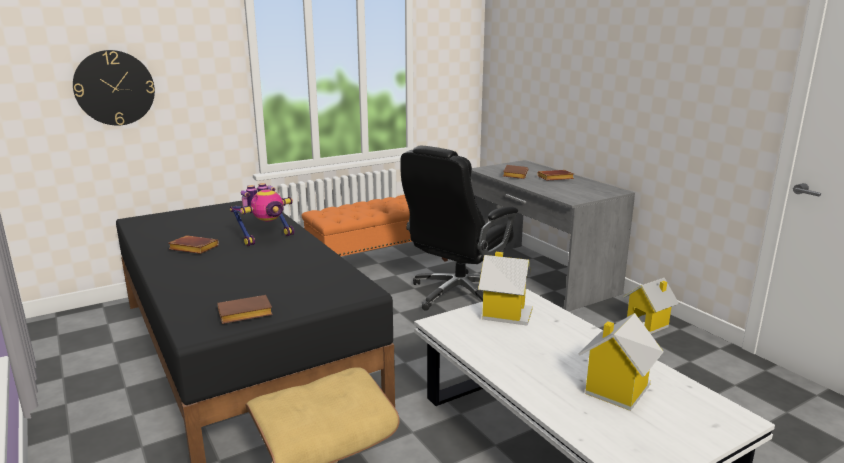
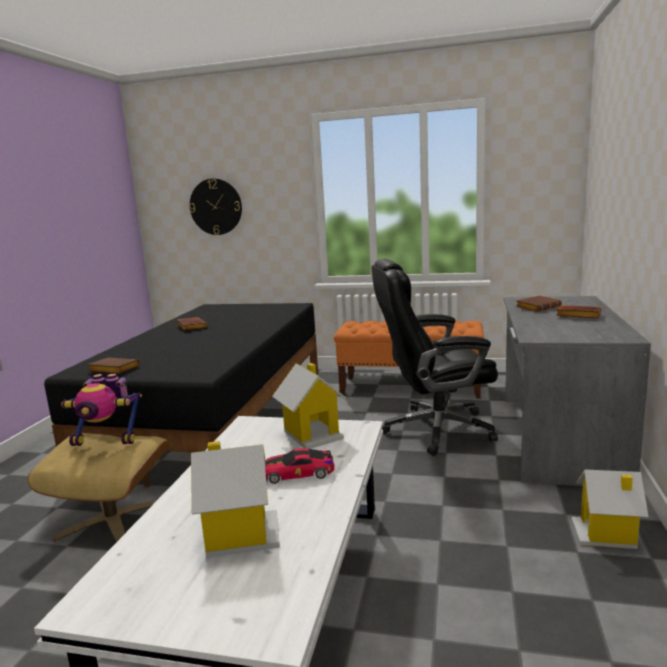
camera: 45 degrees right, 5 degrees down
(266, 238) = (243, 328): toy robot -> toy robot (107, 440)
(558, 341) = (297, 473): none -> toy car

